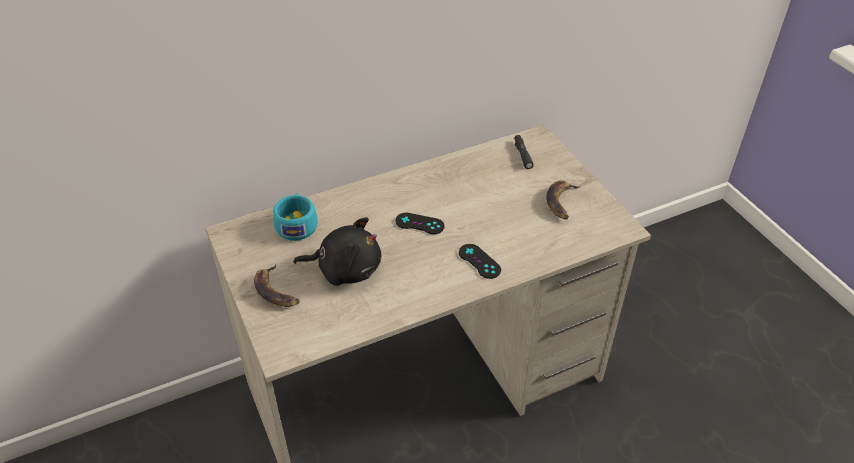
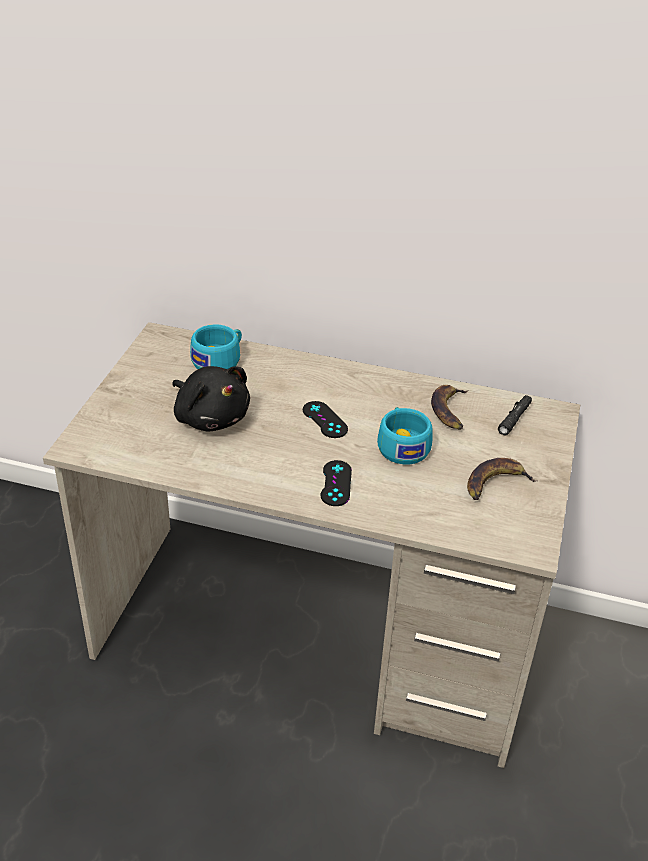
camera: 40 degrees right, 5 degrees down
(276, 291) = (135, 400): banana -> banana (450, 410)
(484, 211) = (402, 445): none -> turquoise cup

